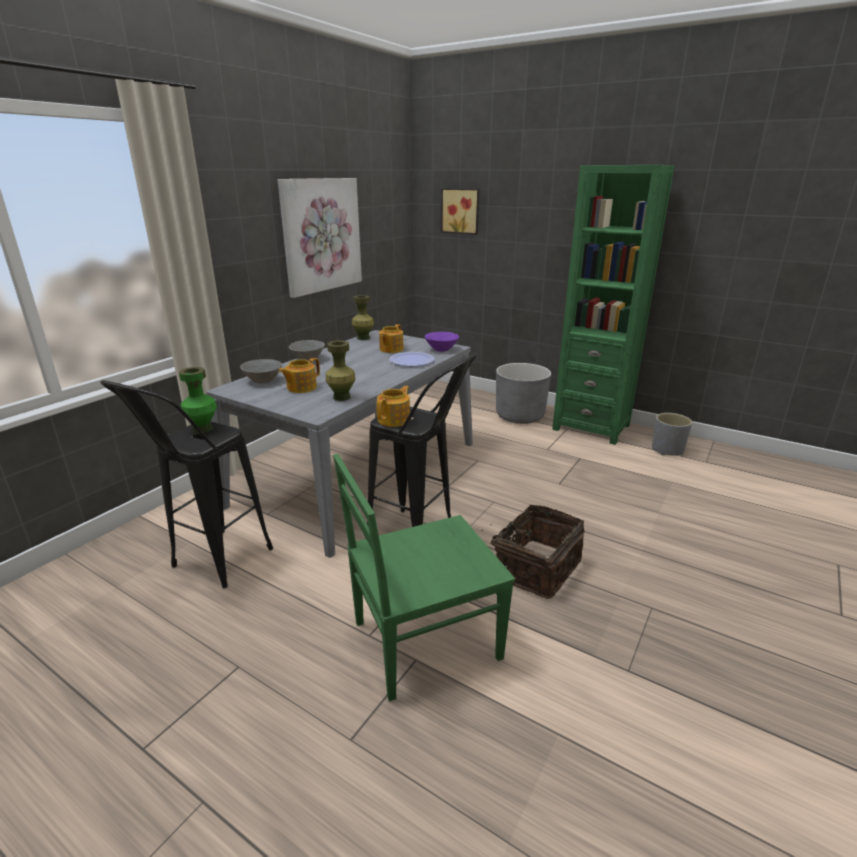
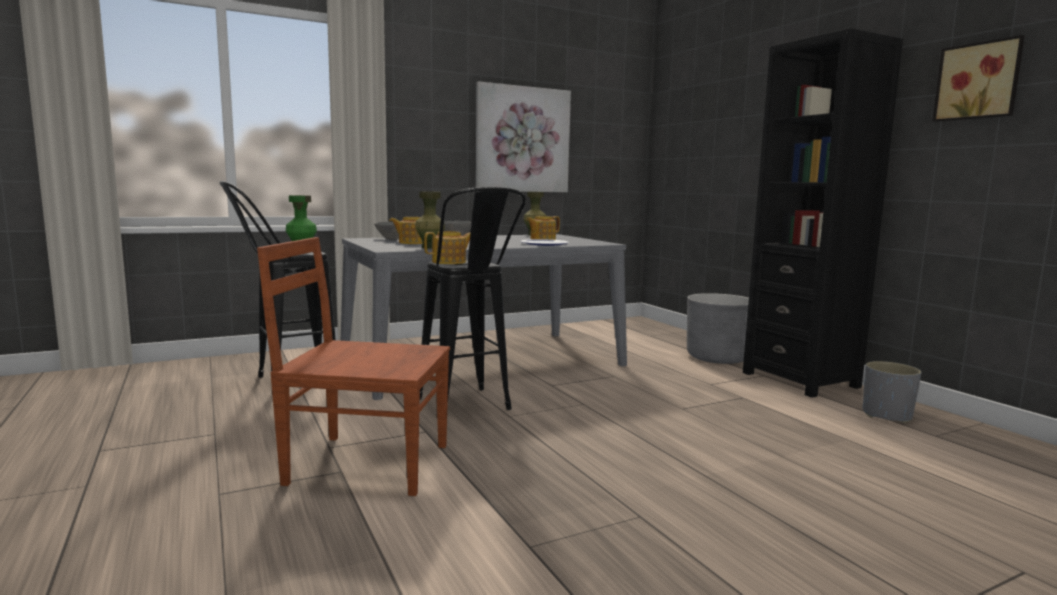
camera: 30 degrees right, 15 degrees down
(422, 641) = (365, 463): green chair -> brown chair
(442, 349) = (591, 243): purple bowl -> none
(461, 211) = (691, 128): picture -> picture (978, 81)
(535, 568) = (551, 453): basket -> none
(591, 427) = (800, 380): green bookcase -> black bookcase

